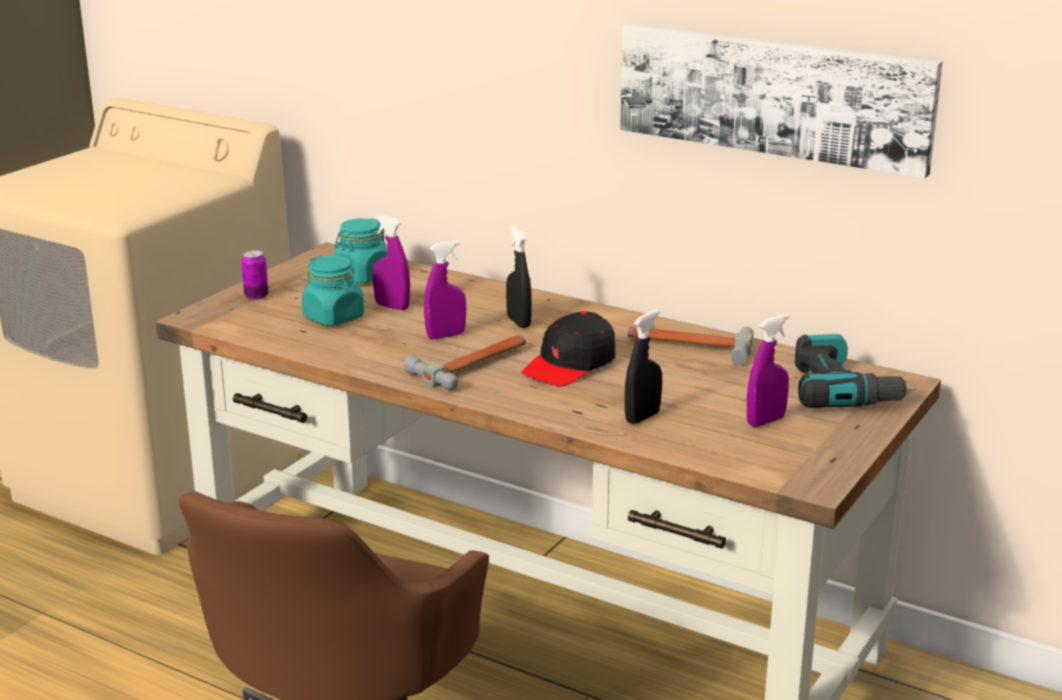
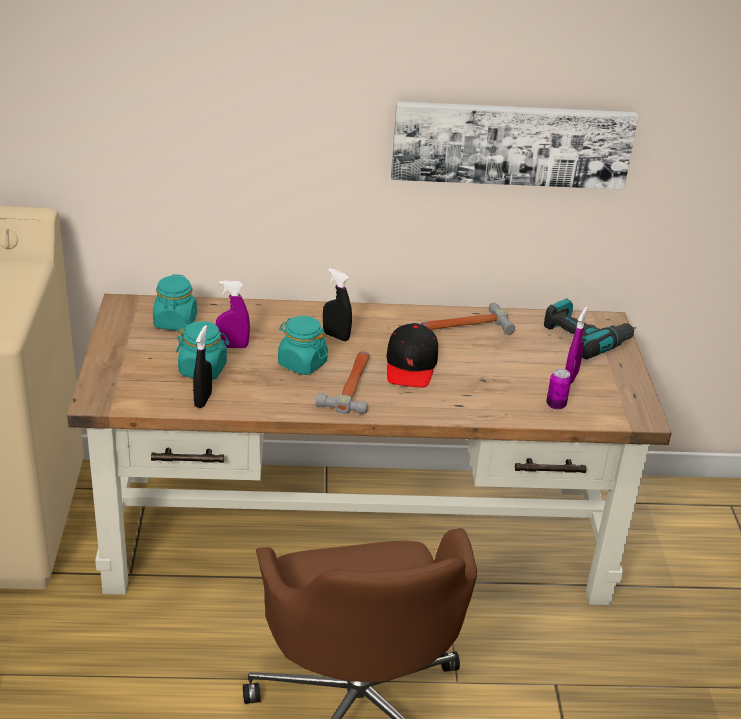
camera: 35 degrees left, 10 degrees up
(256, 296) = (118, 365): can -> can (556, 405)
(446, 335) = (302, 363): purple spray bottle -> turquoise jar
(642, 417) = (501, 397): black spray bottle -> black spray bottle (203, 400)

